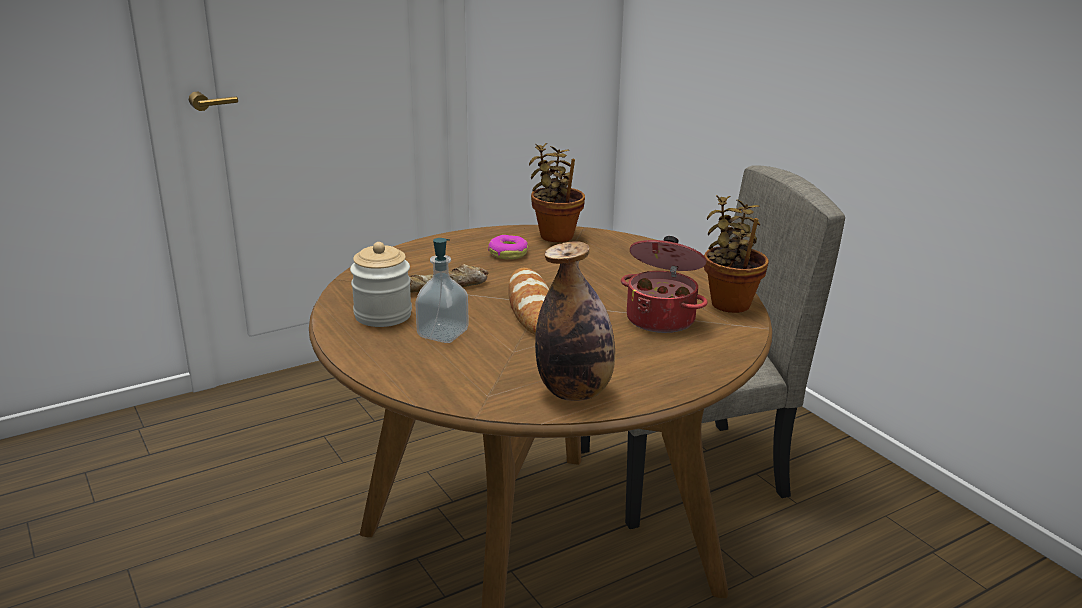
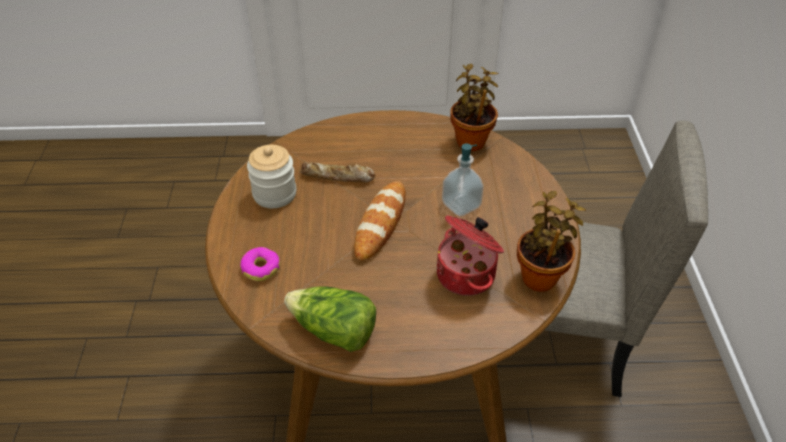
camera: 30 degrees right, 20 degrees up
(443, 334) = (297, 230): soap dispenser -> soap dispenser (461, 205)
(508, 253) = (416, 152): donut -> donut (261, 268)
(574, 392) = (334, 331): bottle -> lettuce

